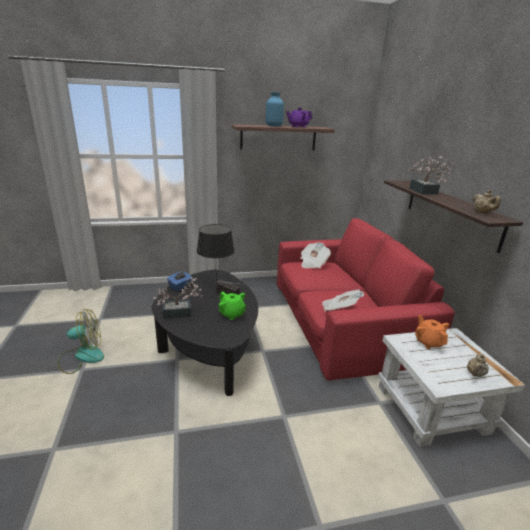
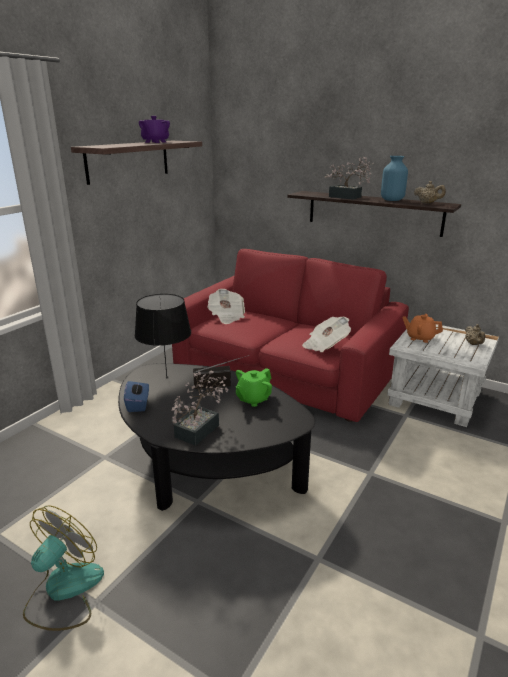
camera: 45 degrees left, 0 degrees up
(232, 314) = (253, 399): green teapot -> green teapot turned 135 degrees clockwise
(273, 126) = (133, 144): blue vase -> blue vase (391, 200)

